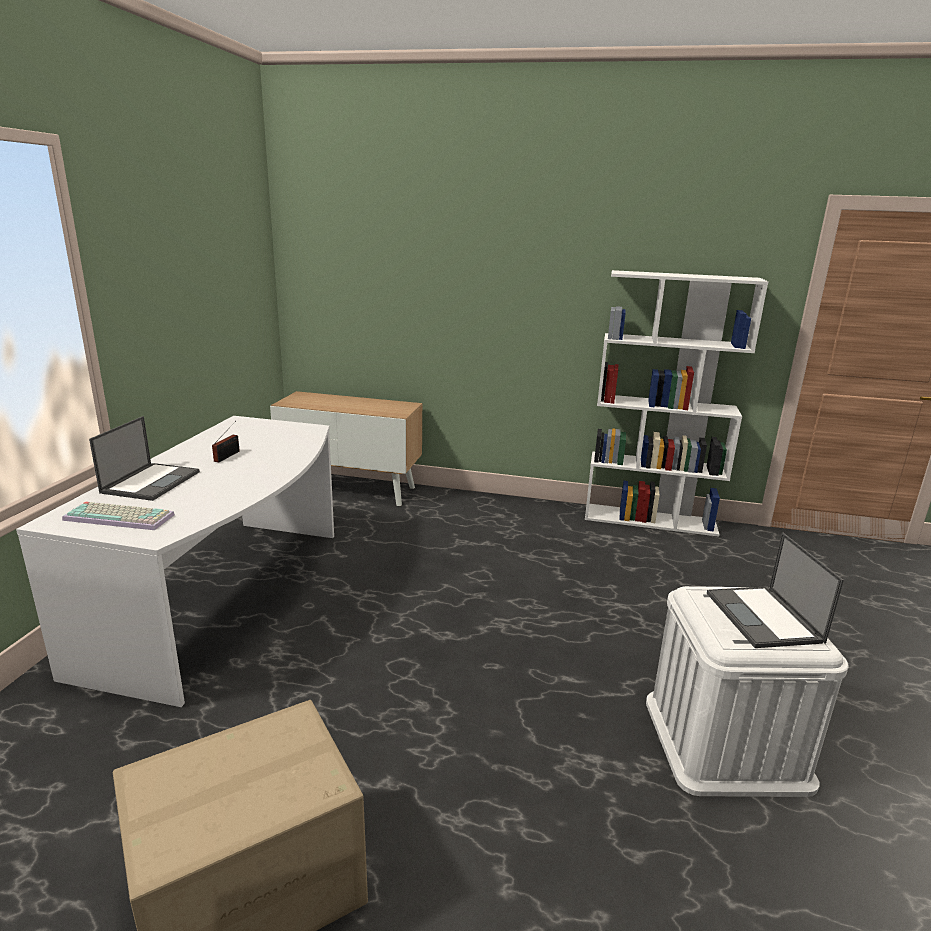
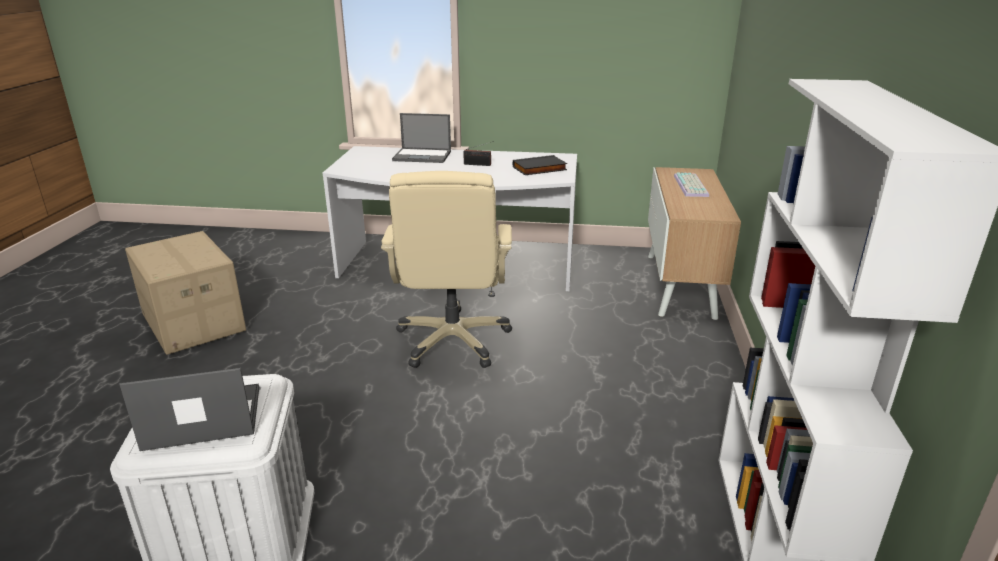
camera: 85 degrees right, 5 degrees up
(121, 517) = (367, 159): keyboard -> keyboard (692, 186)
(274, 433) = (539, 169): none -> black book
(409, 608) = (453, 340): none -> beige office chair

